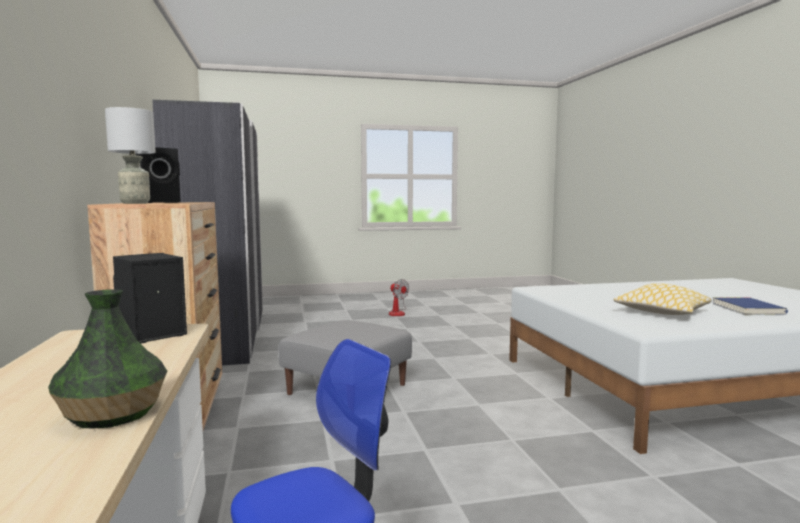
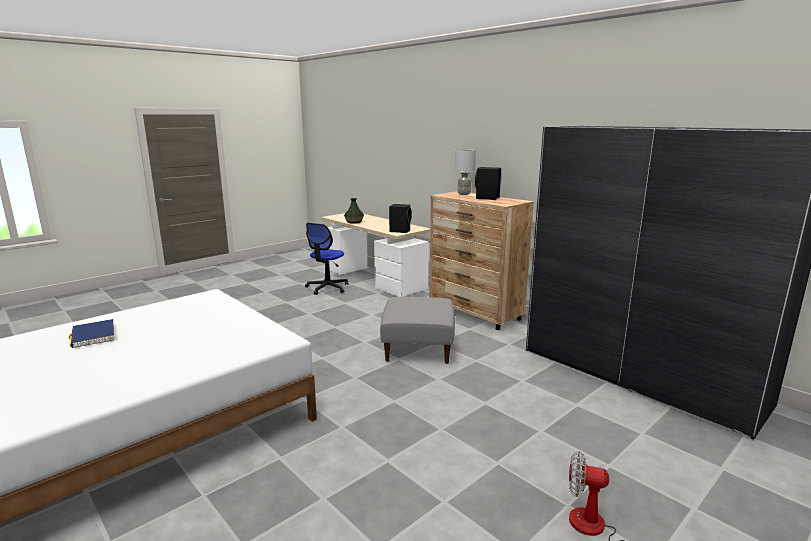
camera: 150 degrees right, 10 degrees up
(662, 312) = (180, 317): pillow -> none

